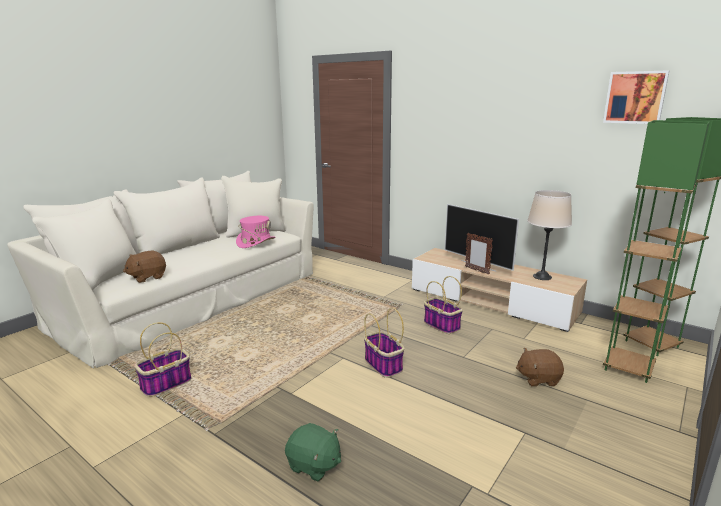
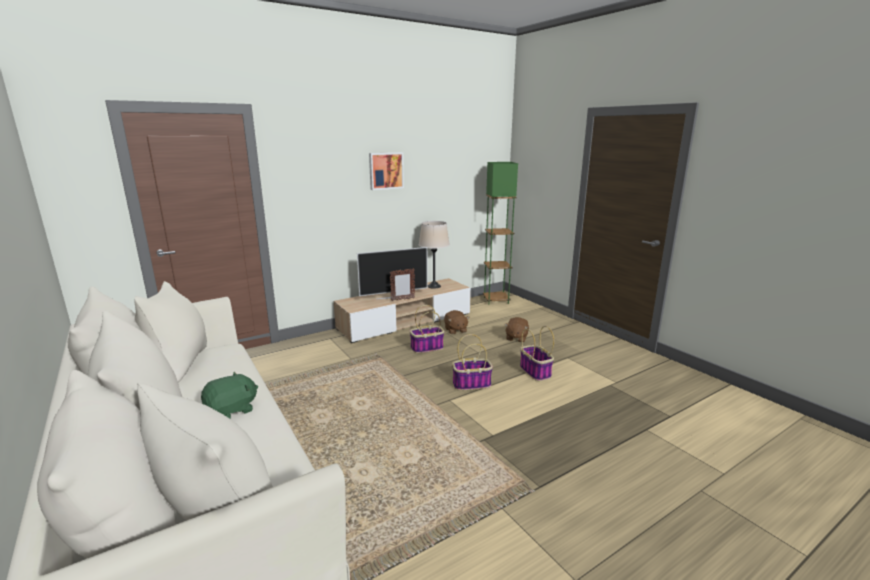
camera: 70 degrees left, 0 degrees up
(147, 277) = (277, 458): brown plush toy -> brown plush toy (455, 330)
(166, 384) = (436, 523): basket -> basket (535, 372)
(256, 242) = (233, 367): pink hat -> none
(314, 465) = (587, 437): green plush toy -> green plush toy (232, 410)
(628, 368) = (516, 313): green floor lamp -> none
(635, 97) = (458, 151): picture -> picture (385, 170)

